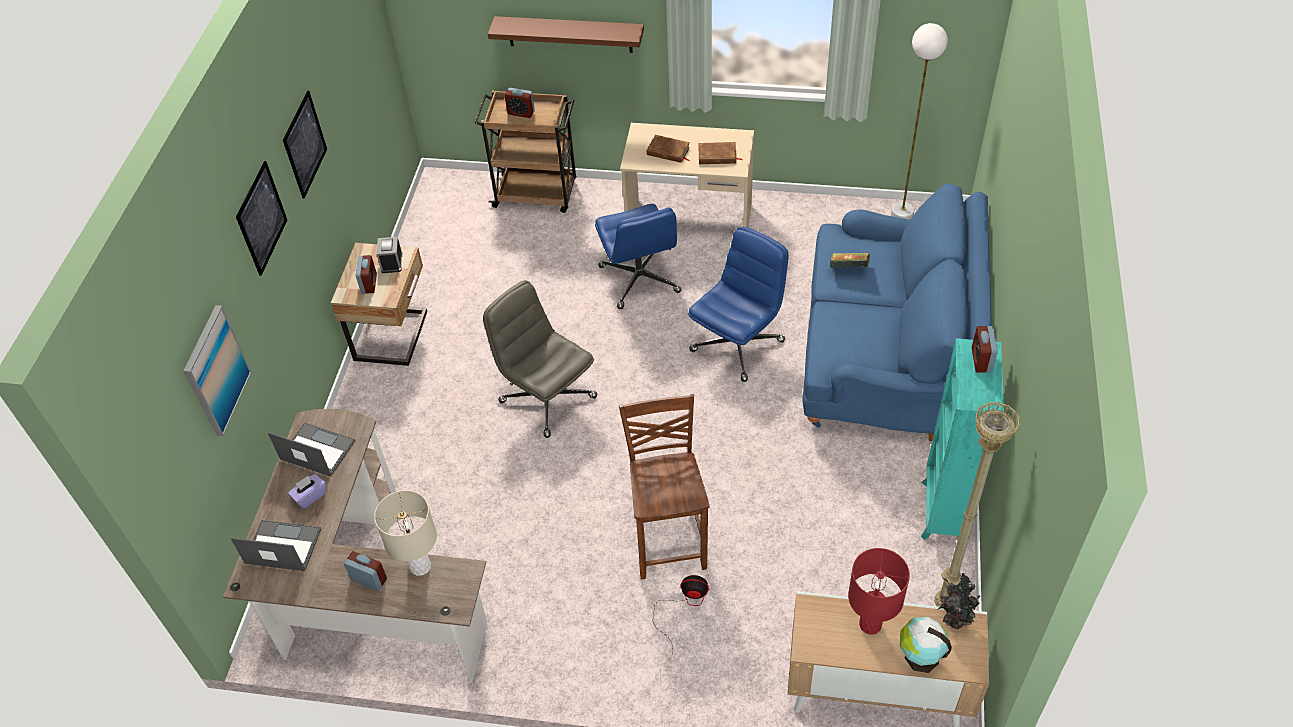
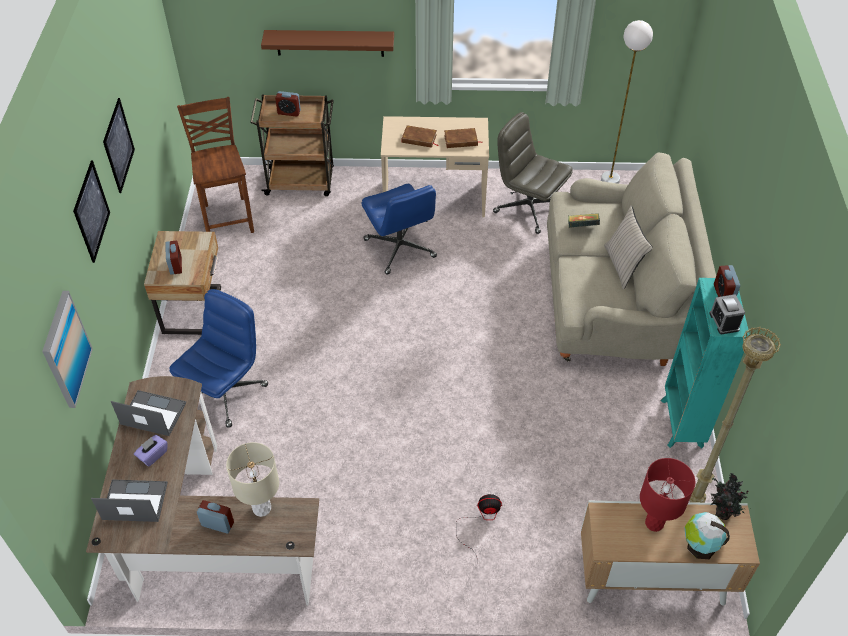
camera: 10 degrees left, 0 degrees up
(392, 262) = (193, 246): alarm clock -> alarm clock (724, 321)
(547, 398) = (336, 354): grey office chair -> grey office chair (528, 208)
(669, 540) = (459, 466): brown chair -> brown chair (228, 217)
(737, 345) = (491, 297): blue office chair -> blue office chair (225, 392)
(887, 357) = (615, 299): blue sofa -> beige sofa
(890, 317) = (623, 265): none -> beige pillow

